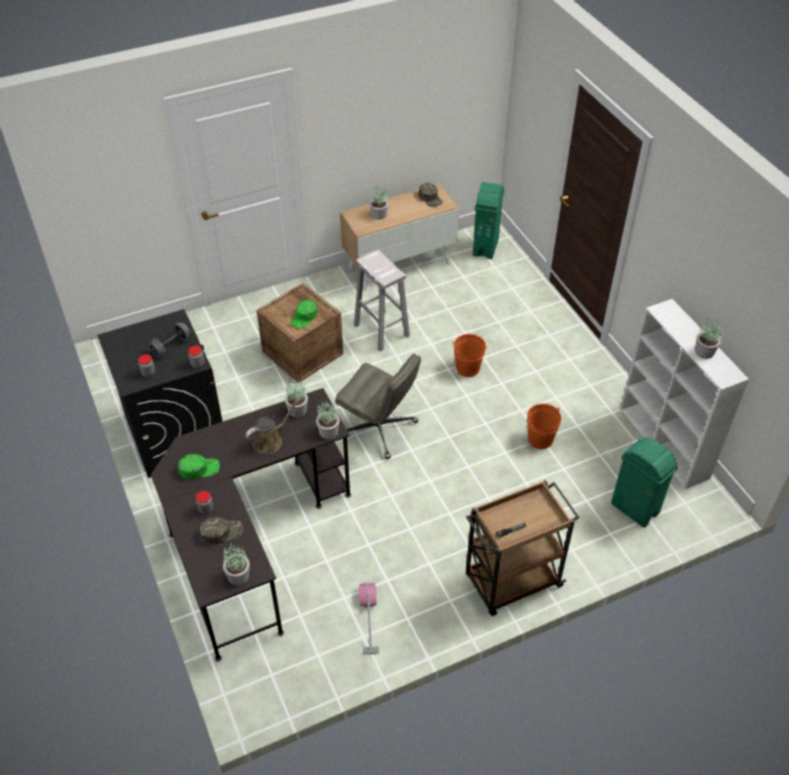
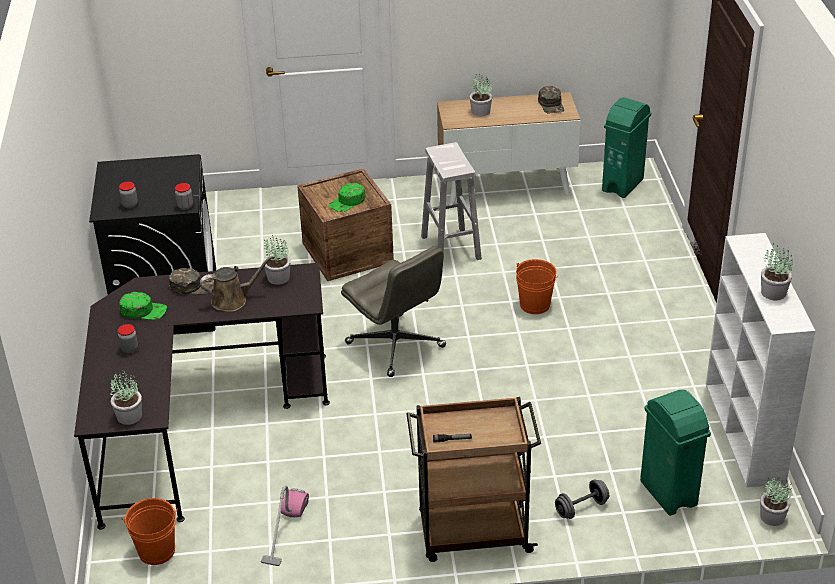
camera: 20 degrees right, 10 degrees down
(171, 346) = (167, 185): grey dumbbell -> grey dumbbell (581, 508)
(221, 532) = (134, 373): green cap -> green cap (192, 286)
(328, 432) = (301, 305): potted plant -> potted plant (772, 517)
(540, 439) = (586, 395): orange bucket -> orange bucket (157, 551)

